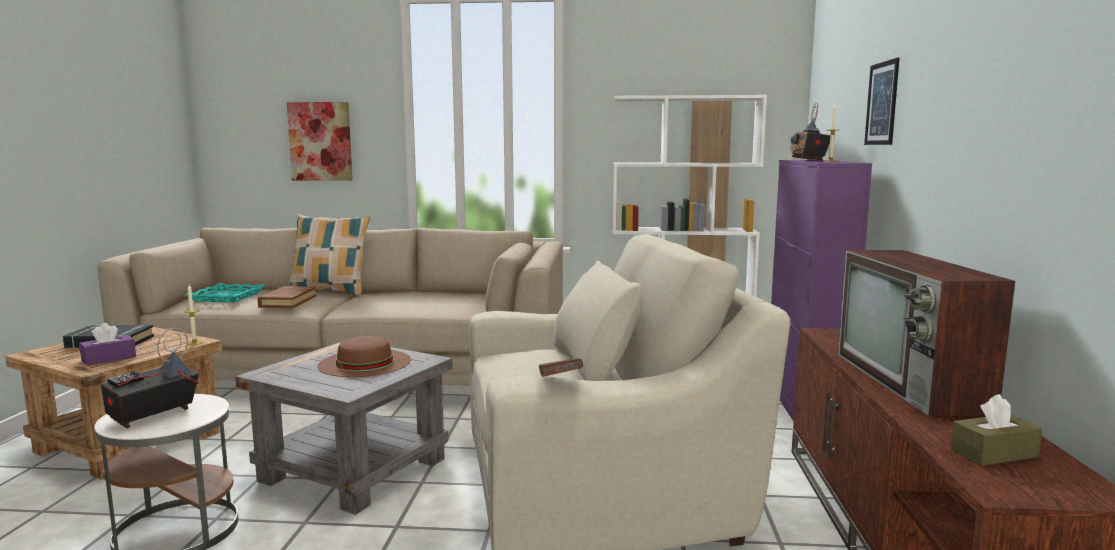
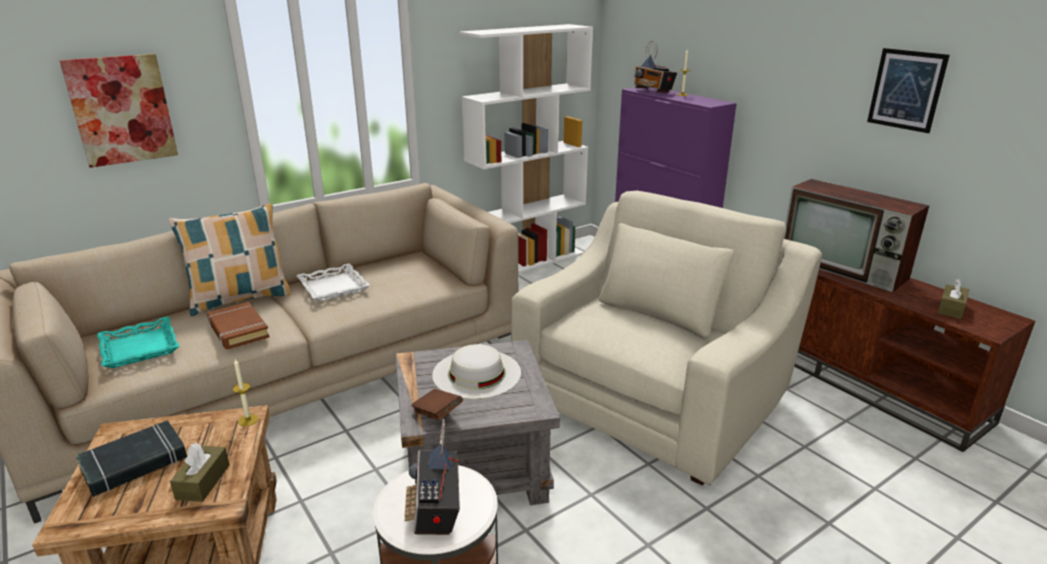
camera: 40 degrees left, 15 degrees up
(109, 358) = (203, 482): purple tissue box -> brown tissue box
(365, 363) = (476, 373): brown hat -> white hat
(392, 296) = (334, 287): none -> white tray
(560, 382) = (739, 343): brown book -> brown book (437, 414)
(882, 103) = (738, 55): picture -> picture (906, 90)

